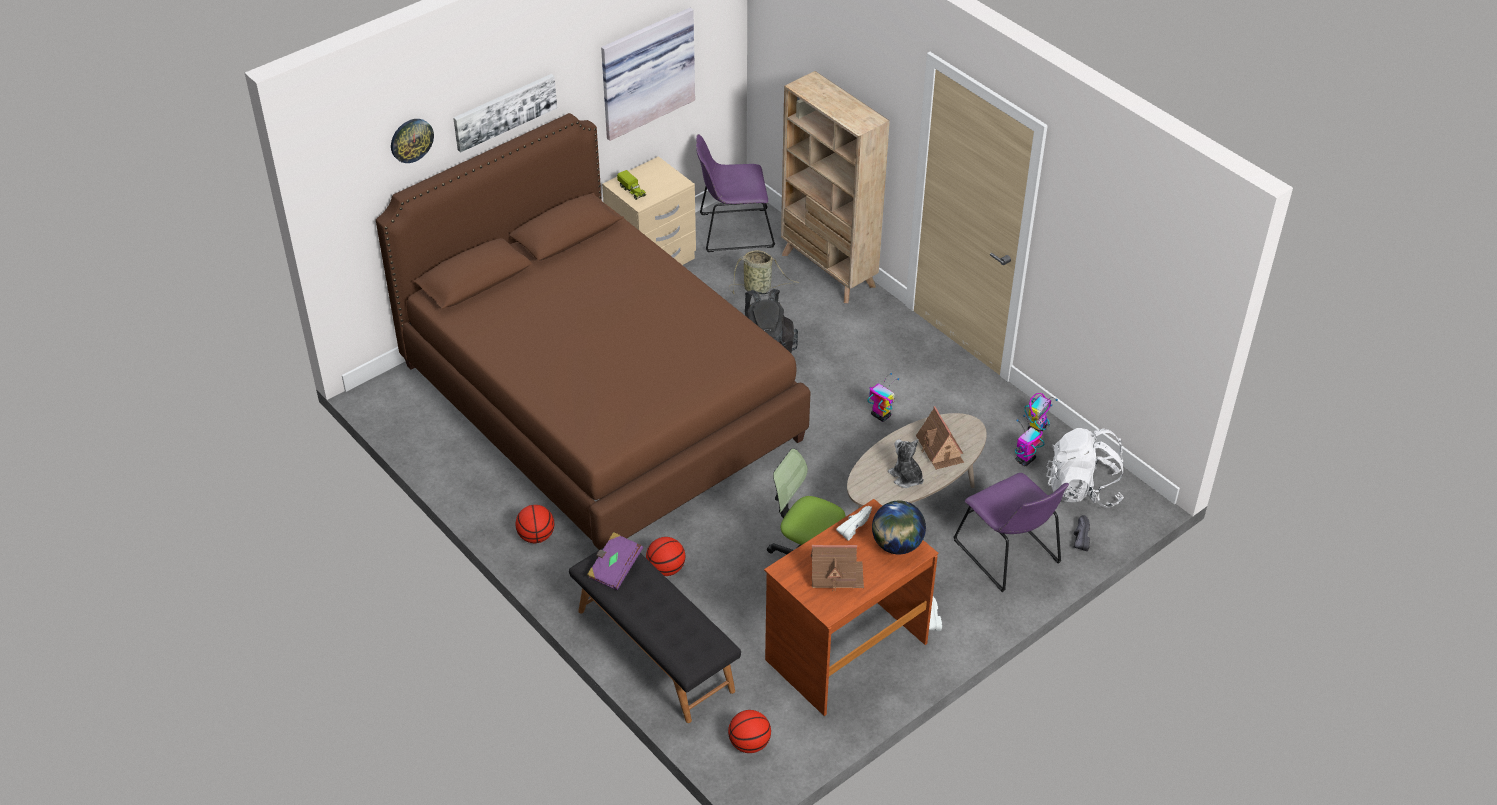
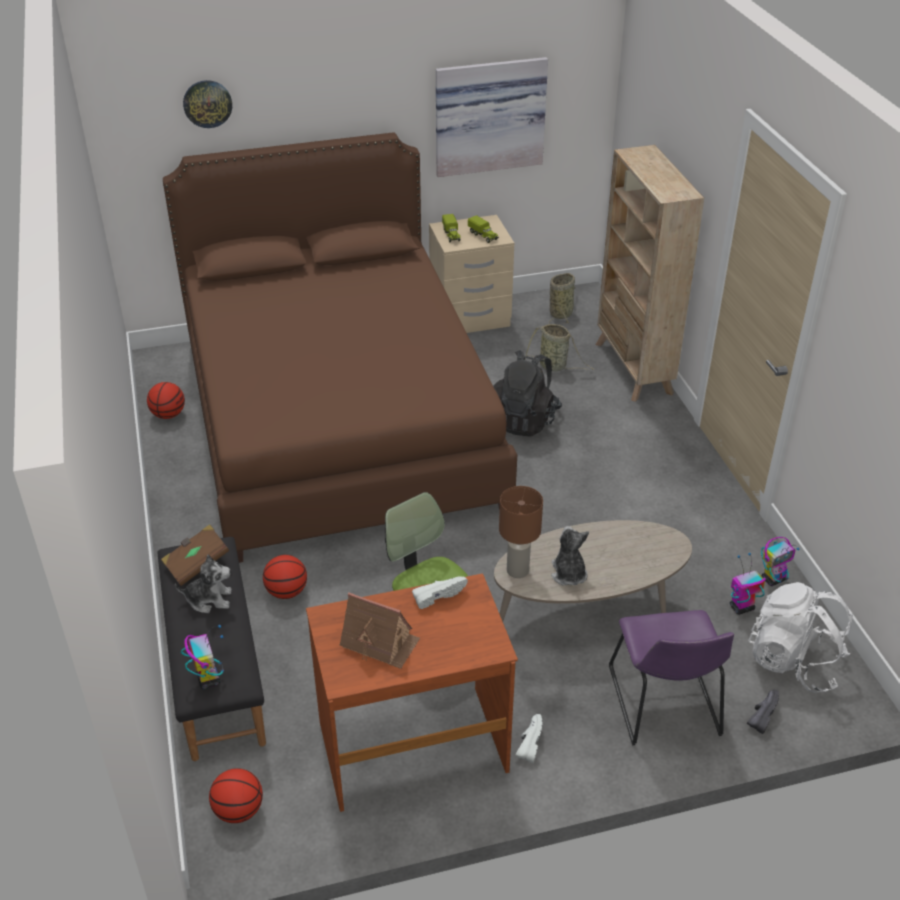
camera: 25 degrees right, 5 degrees down
(504, 111) = (318, 106): picture -> none
(536, 536) = (189, 520): basketball -> basketball (168, 414)
(614, 568) = (196, 564): purple book -> brown book
(647, 593) = (209, 599): none -> plush toy
(662, 184) = (483, 236): none -> toy truck
(732, 230) = (561, 313): purple chair -> basket
(866, 488) = (517, 571): none -> brown table lamp
(880, 415) = (604, 513): toy robot -> toy robot (208, 679)
(897, 545) = (473, 633): globe -> none
(940, 449) = (625, 557): toy house -> none

